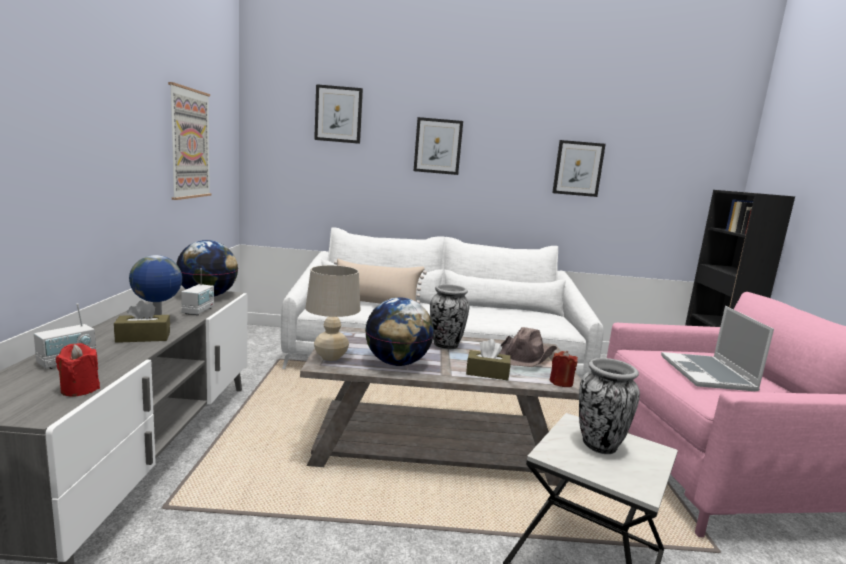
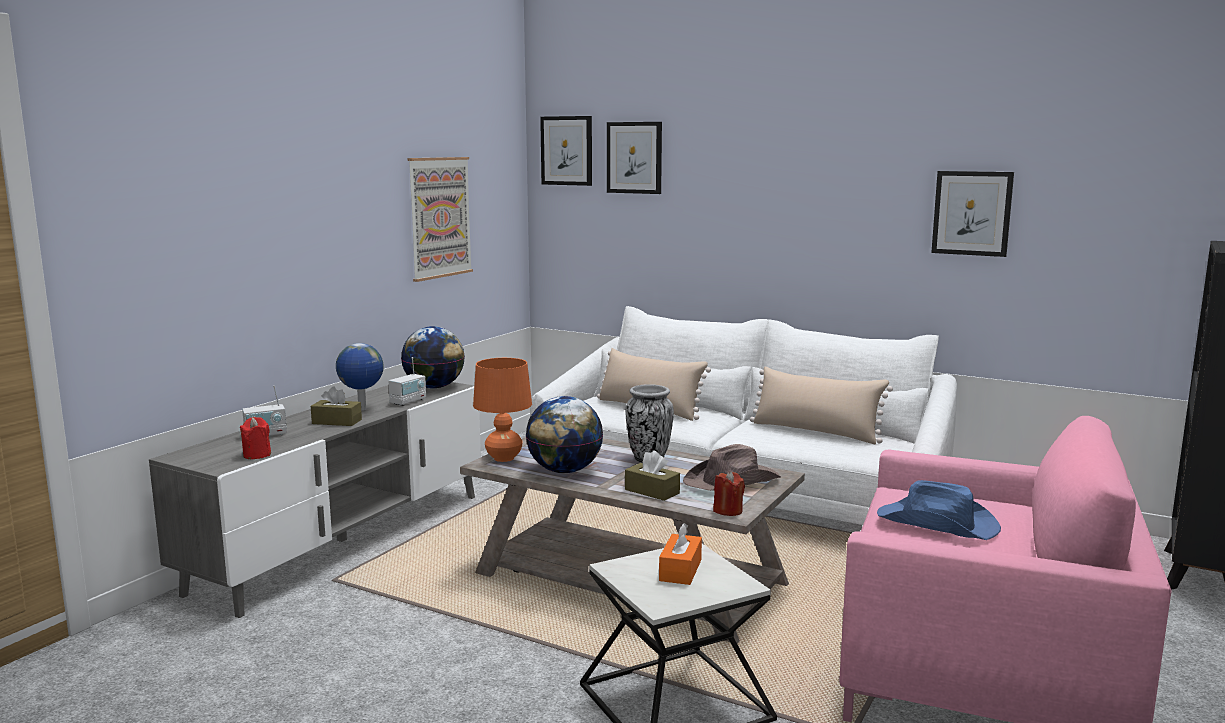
camera: 30 degrees right, 0 degrees up
(331, 357) = (504, 458): beige table lamp -> orange table lamp
(438, 146) = (760, 191): picture -> picture (567, 150)
(501, 312) = (816, 431): none -> beige pillow
(598, 445) = (680, 570): vase -> orange tissue box
(708, 374) = (938, 524): laptop -> blue hat

